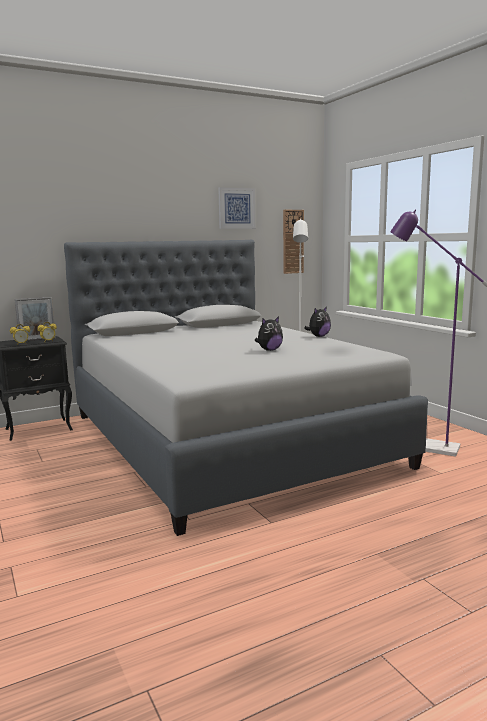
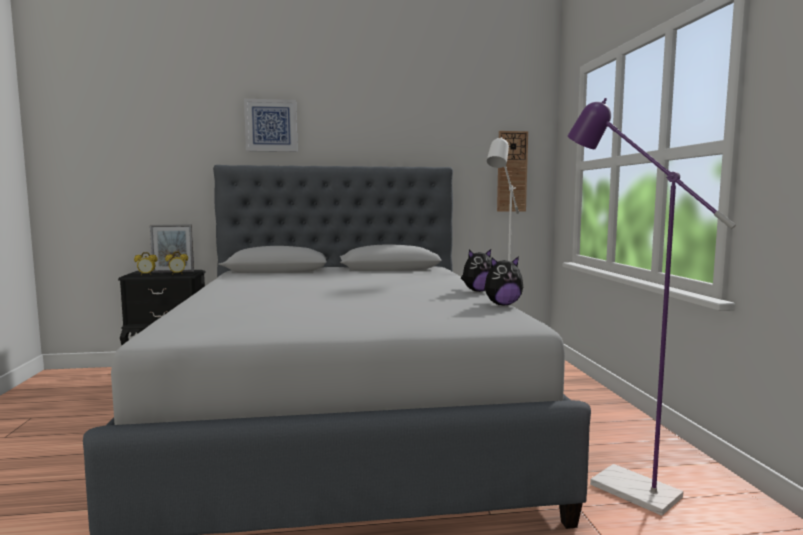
camera: 20 degrees right, 5 degrees down
(236, 208) = (433, 129): picture -> picture (271, 125)
(269, 350) = (371, 303): plush toy -> plush toy (502, 304)

